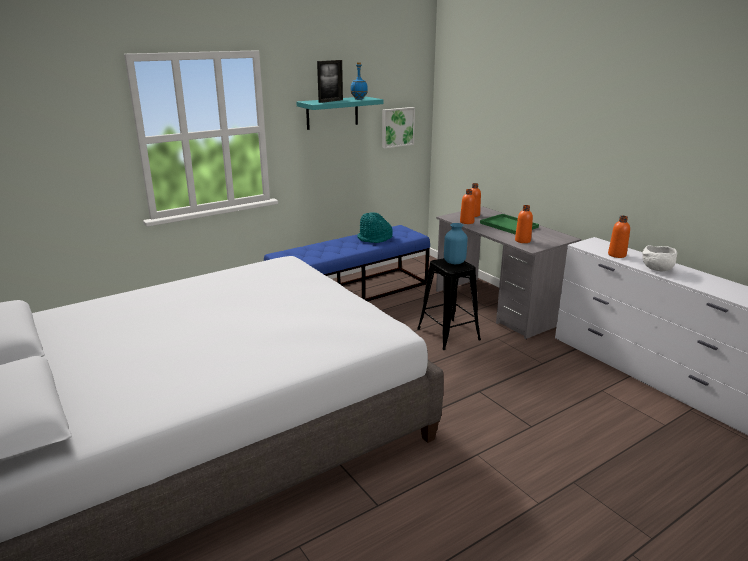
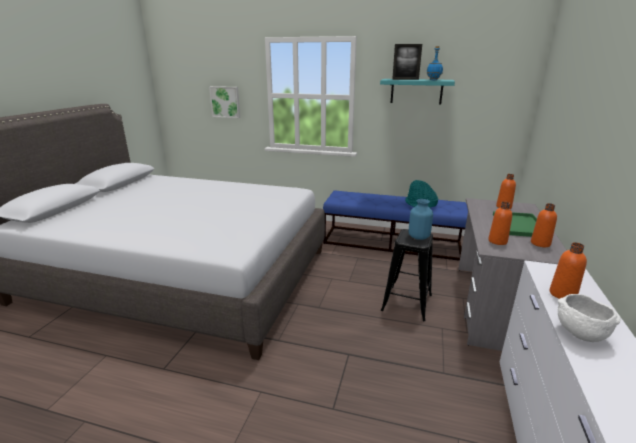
camera: 50 degrees right, 0 degrees up
(397, 127) = (486, 112): picture -> picture (225, 102)
(467, 222) = (482, 209): orange bottle -> orange bottle (540, 243)

